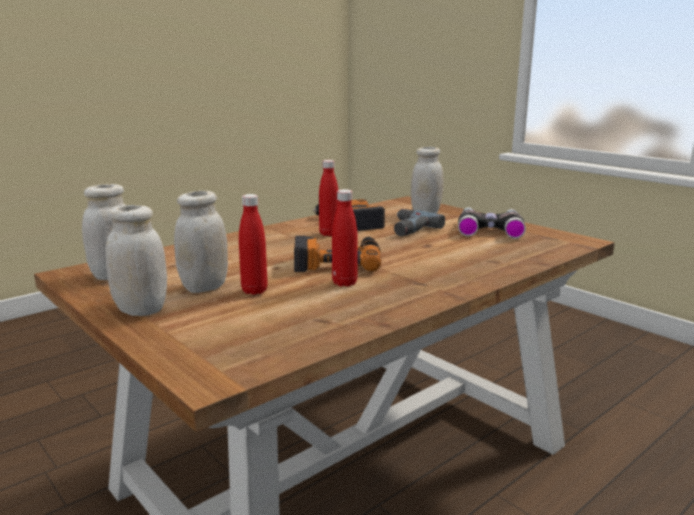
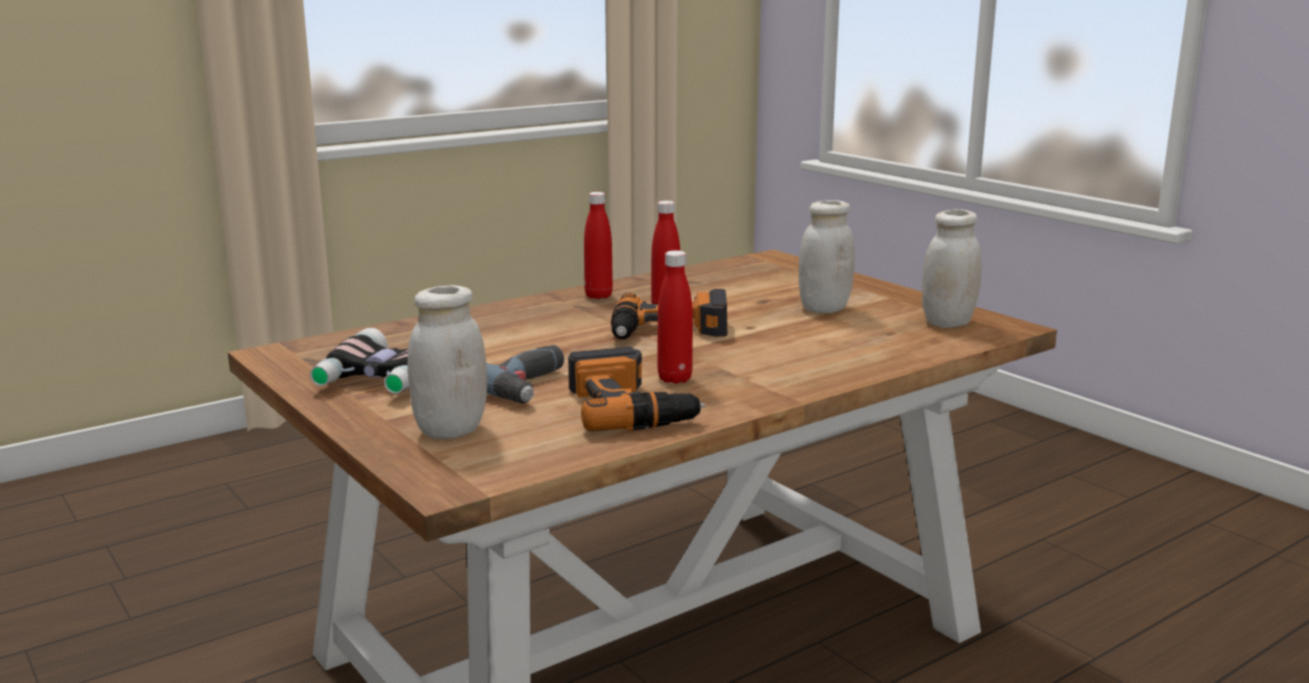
camera: 175 degrees left, 0 degrees up
(141, 310) = (869, 291): white jar -> none
(254, 291) = (766, 304): red bottle -> red bottle (598, 296)

